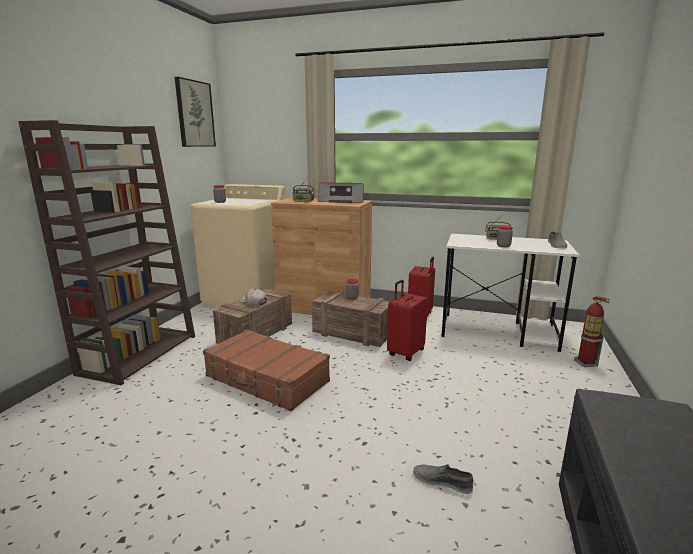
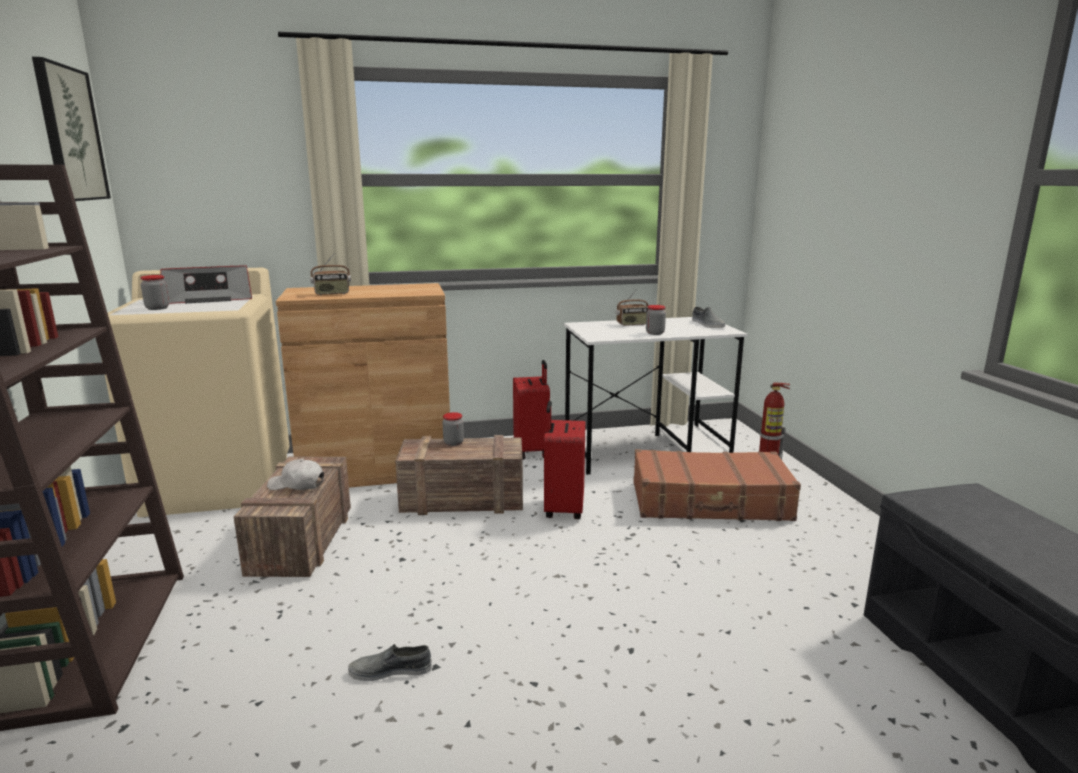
camera: 30 degrees left, 0 degrees up
(266, 379) = (400, 609): brown suitcase -> brown suitcase (710, 502)
(342, 201) = (396, 288): radio -> radio (209, 299)
(442, 481) = (760, 660): grey shoe -> grey shoe (390, 670)

